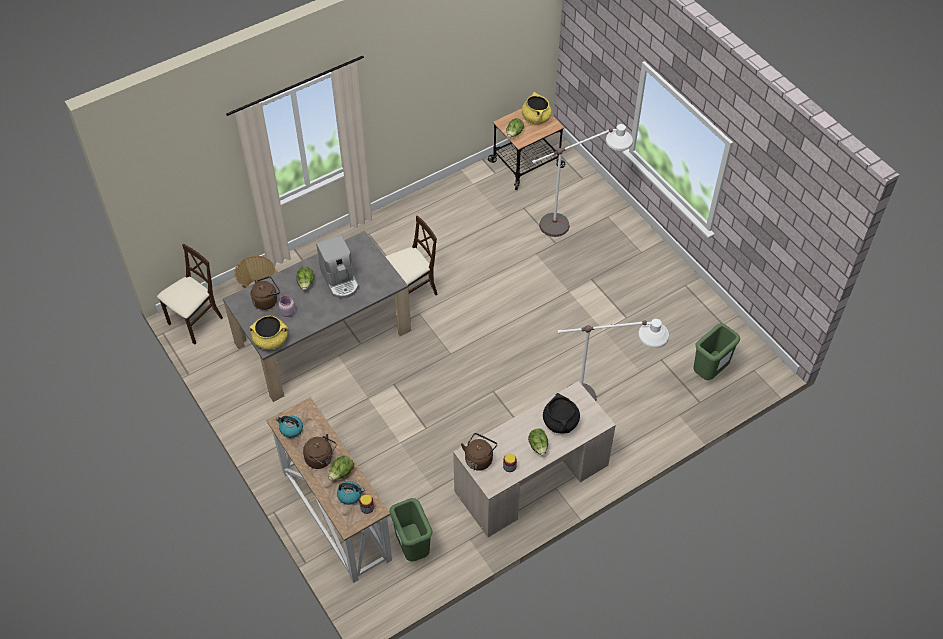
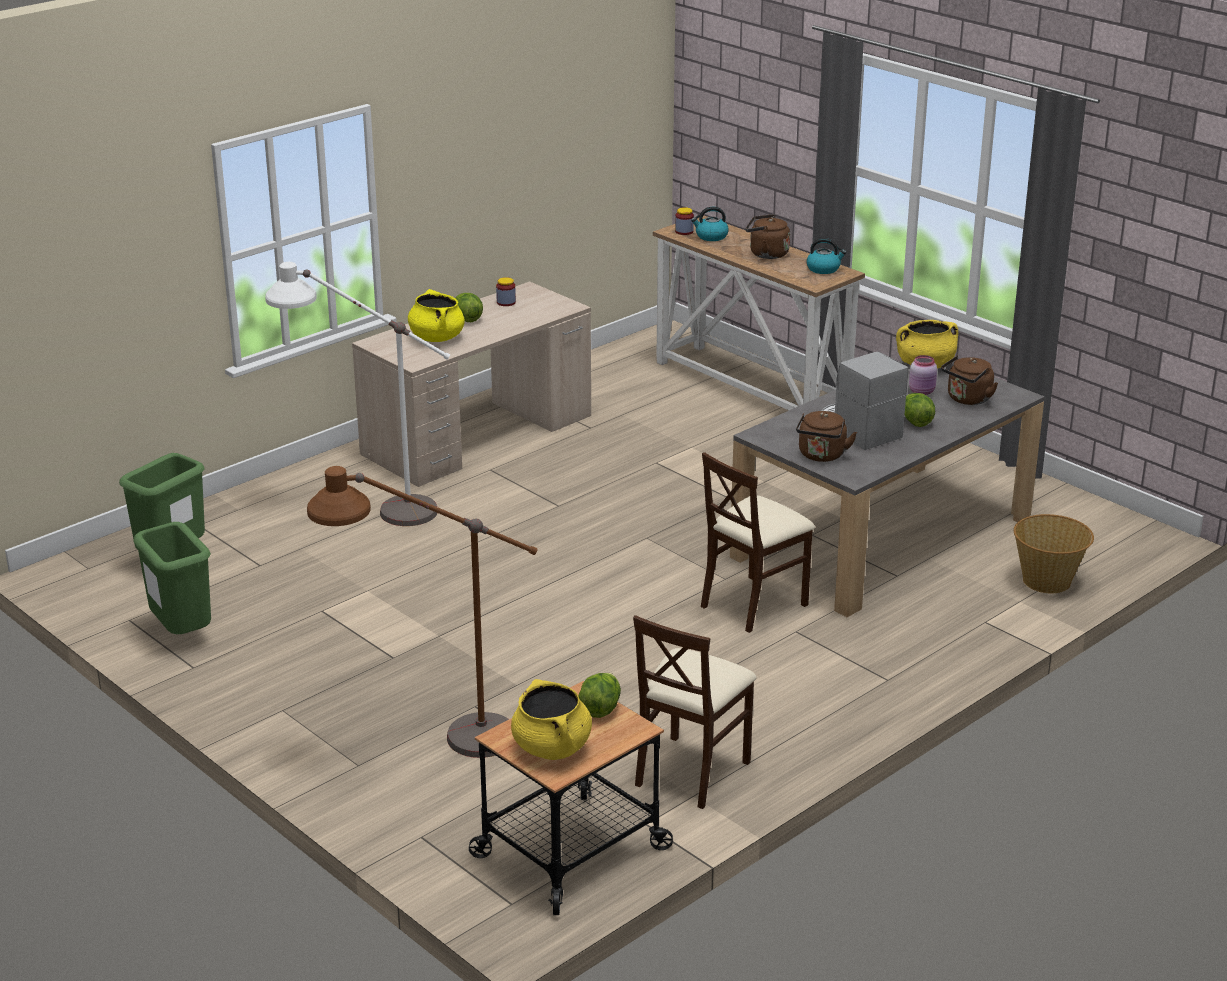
camera: 170 degrees right, 25 degrees down
(195, 322) = (1121, 531): beige chair -> beige chair (691, 771)
(342, 473) = (731, 248): lettuce -> none
(413, 548) = (631, 373): green trash can -> green trash can (181, 634)
(479, 458) = (551, 304): brown kettle -> brown kettle (821, 456)
(560, 422) = (436, 337): black cooking pot -> yellow cooking pot
(575, 225) = (432, 742): white floor lamp -> brown floor lamp

